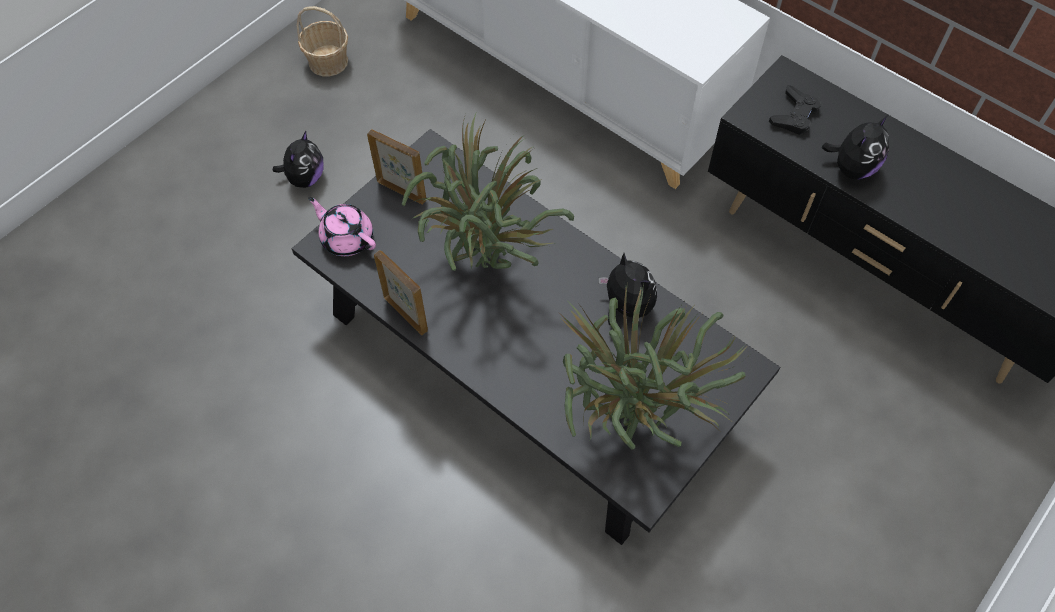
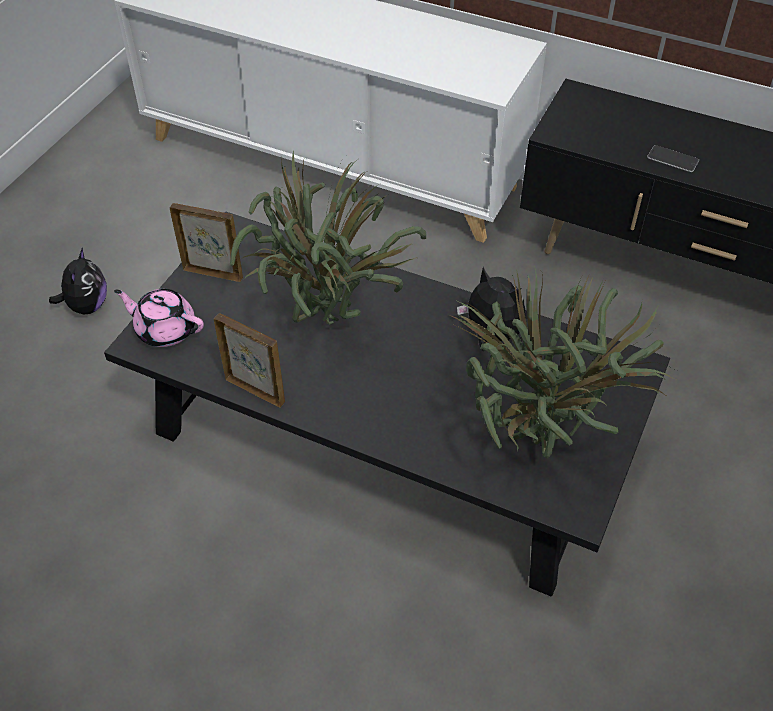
camera: 15 degrees left, 10 degrees down
(328, 61) = (82, 193): basket -> none
(794, 115) = (599, 125): black game controller -> none
(852, 168) = (673, 159): plush toy -> phone

